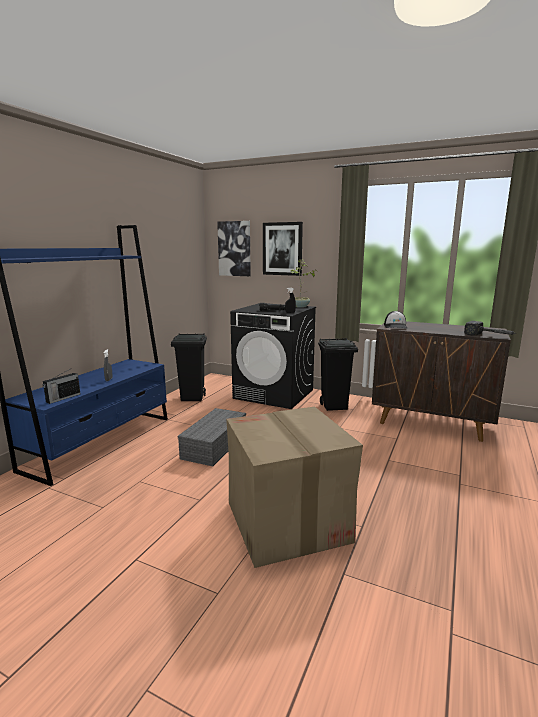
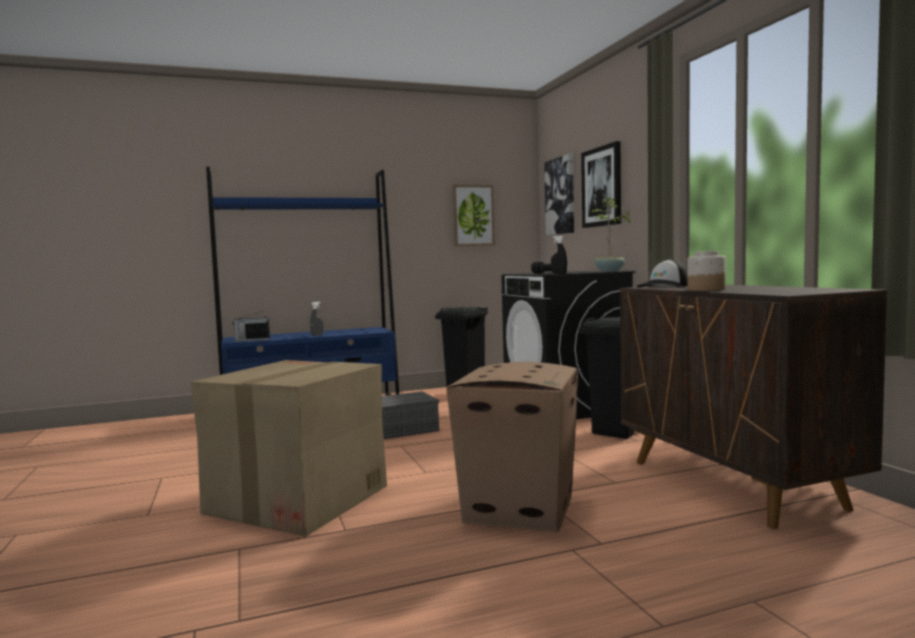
camera: 45 degrees right, 10 degrees down
(174, 260) = (473, 215): none -> picture
(398, 471) = (520, 508): none -> cardboard box
(441, 331) = (705, 289): none -> jar
(490, 336) = (771, 293): hammer -> none

